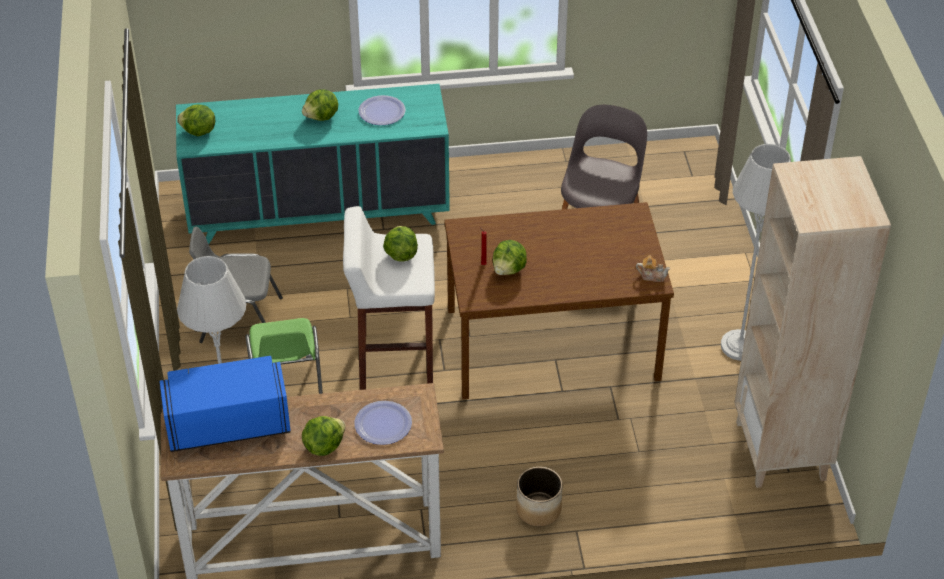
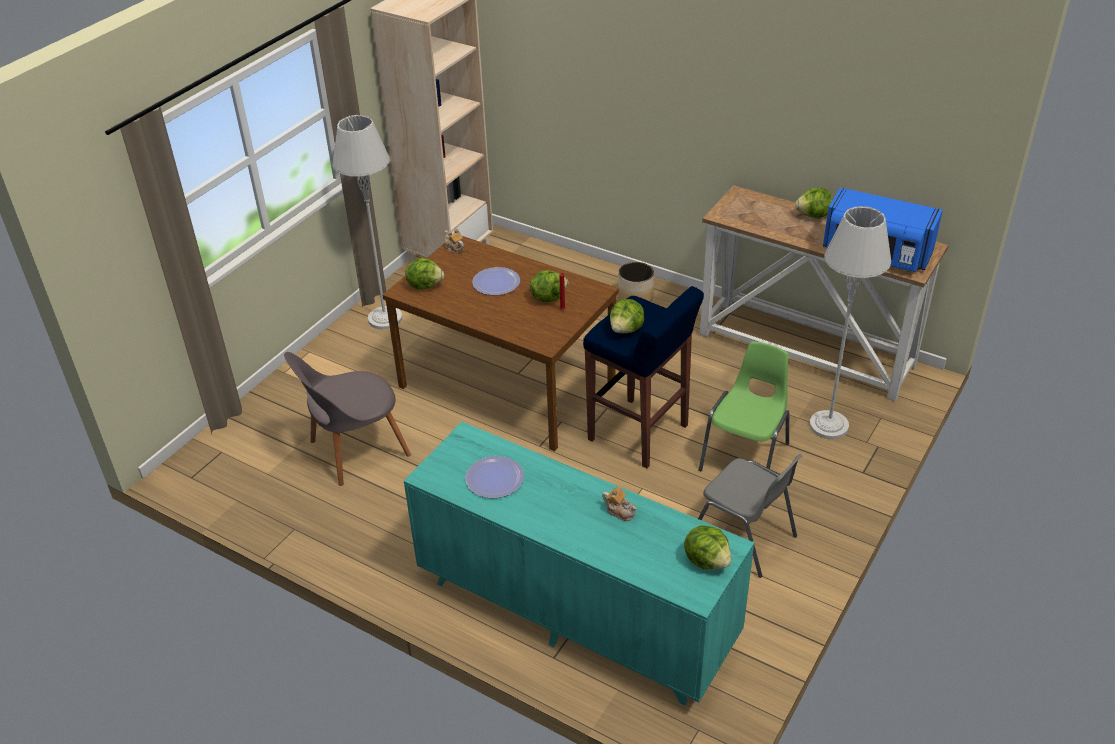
camera: 140 degrees left, 5 degrees down
(279, 132) = (620, 511): none -> teapot
(322, 117) = (560, 505): lettuce -> lettuce (425, 285)
(383, 424) = (761, 210): plate -> plate (496, 282)
(394, 361) = (639, 434): white stool -> blue stool

